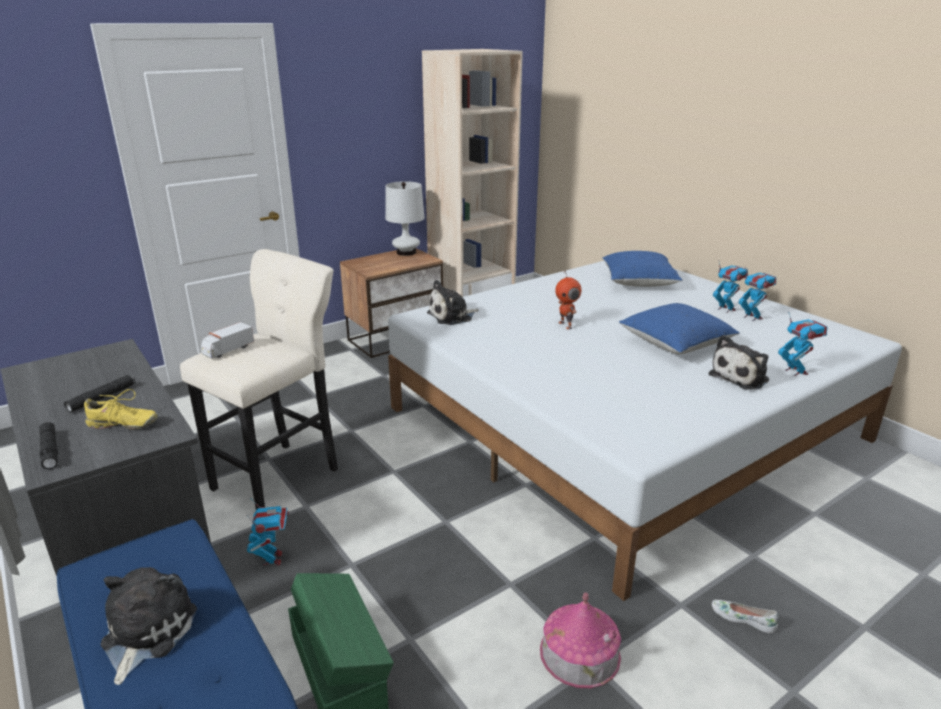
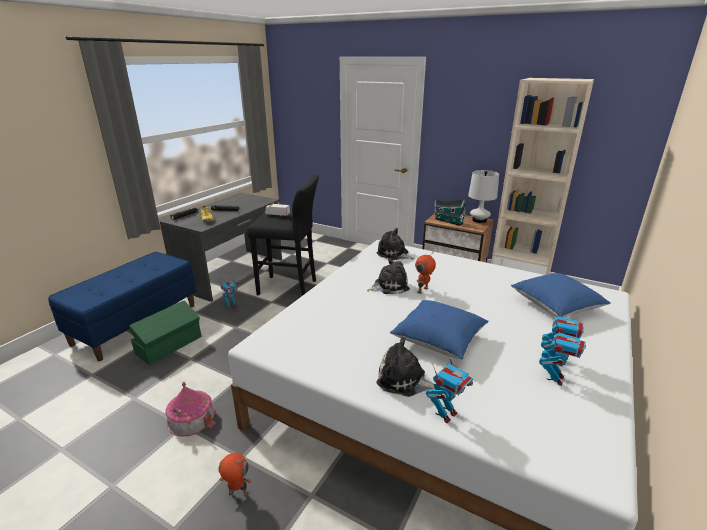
camera: 65 degrees right, 0 degrees up
(146, 633) = (123, 275): plush toy -> plush toy (389, 286)
(280, 476) = (290, 288): beige stool -> black stool
(385, 266) = (448, 221): none -> toy house
(743, 618) = (238, 494): white shoe -> toy robot

